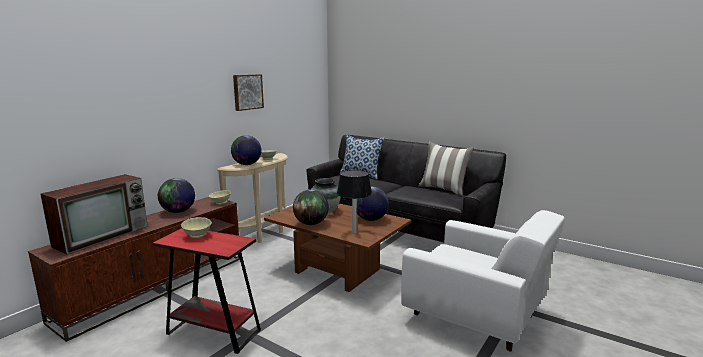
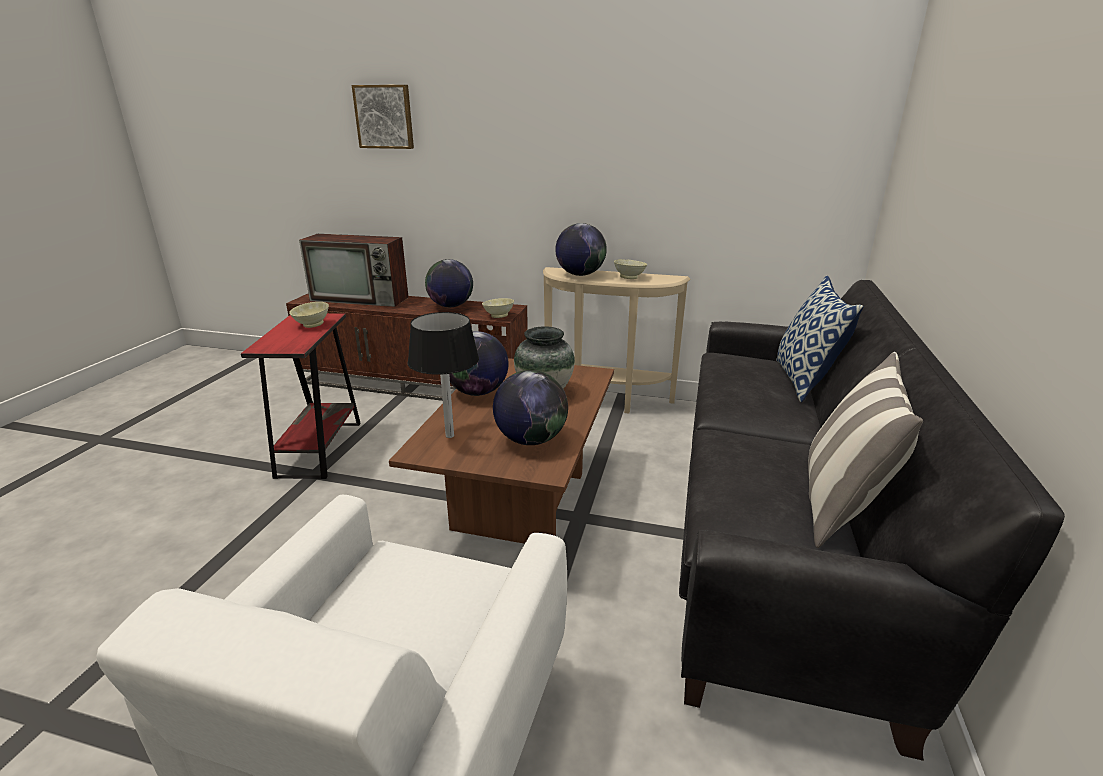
camera: 70 degrees right, 10 degrees up
(247, 92) = (626, 146): picture -> picture (384, 117)

